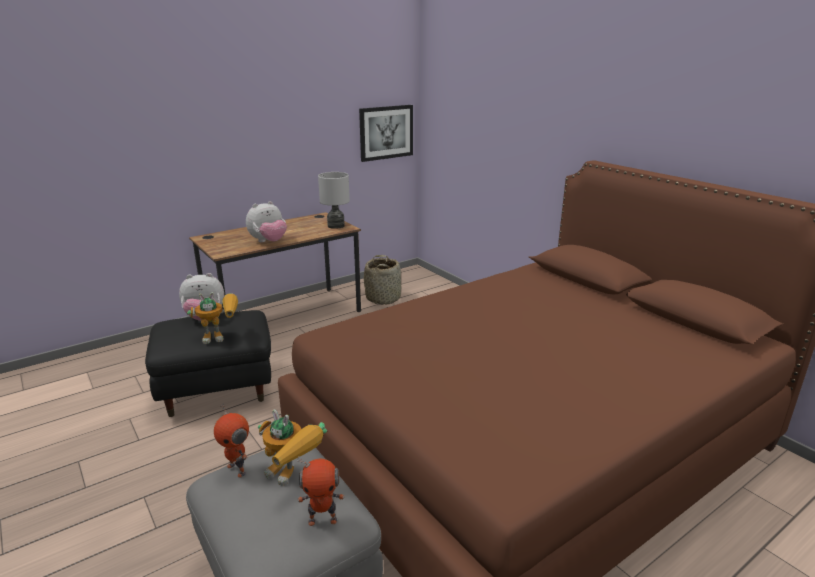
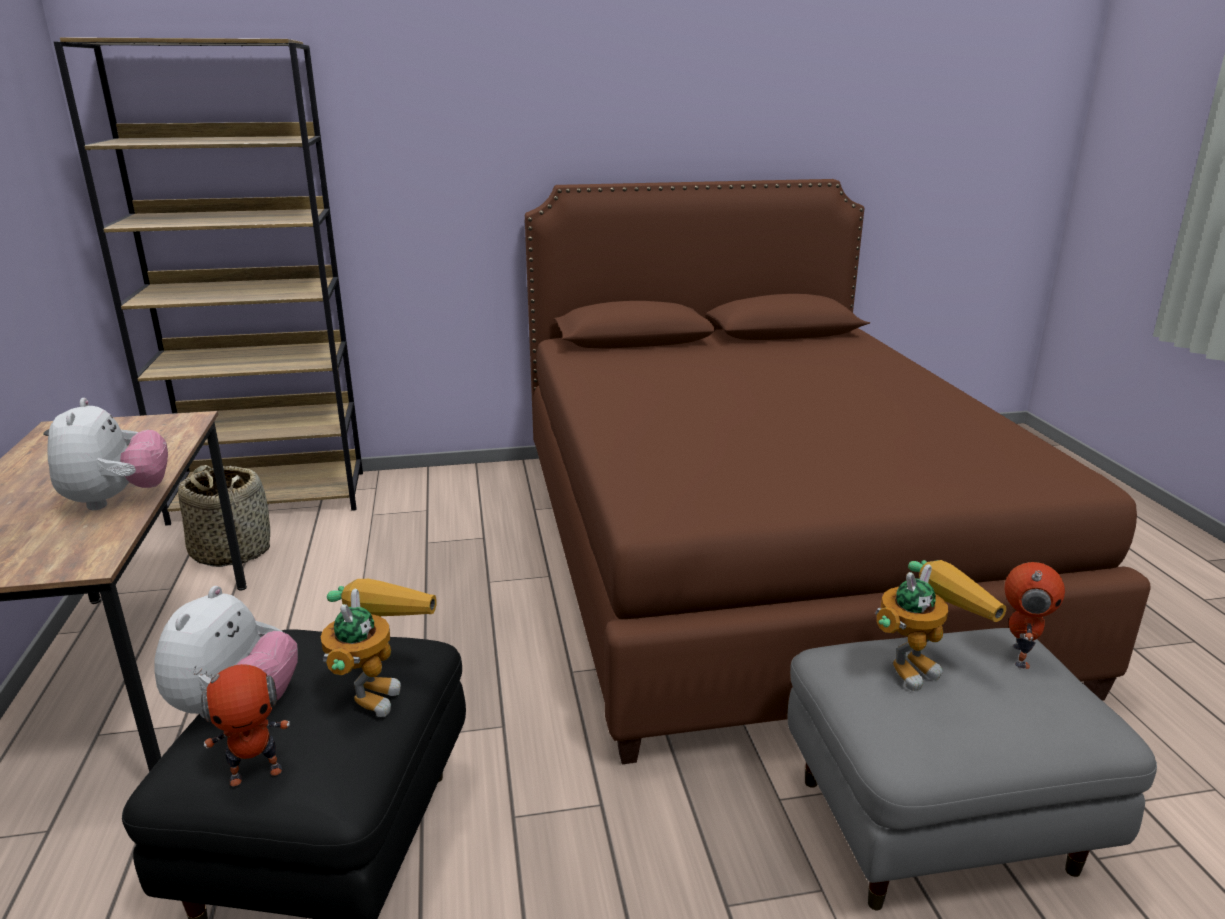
camera: 65 degrees left, 0 degrees up
(237, 469) = (885, 717): toy robot -> toy robot (256, 772)
(336, 226) = (157, 426): grey table lamp -> none
(386, 132) = (59, 215): picture -> none
(434, 287) = (271, 497): none -> brown bookcase

